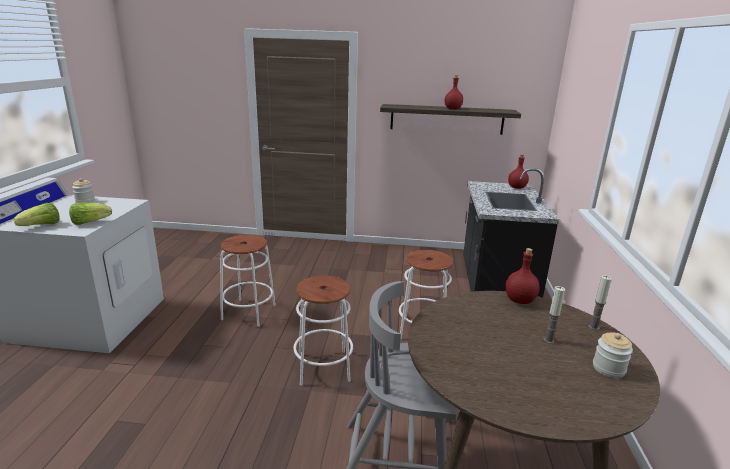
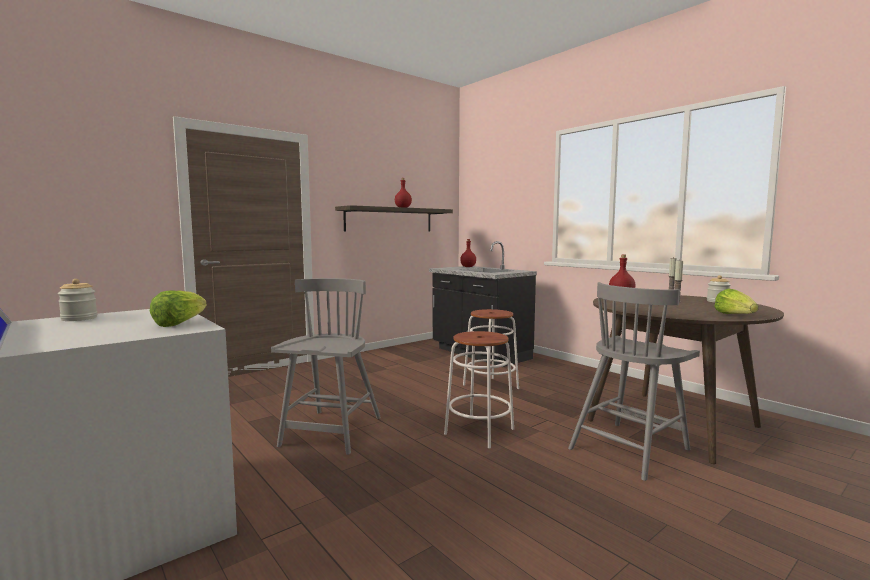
camera: 45 degrees left, 15 degrees down
(42, 226) = (108, 337): lettuce -> lettuce (734, 315)
(249, 312) = (331, 432): white stool -> grey chair

